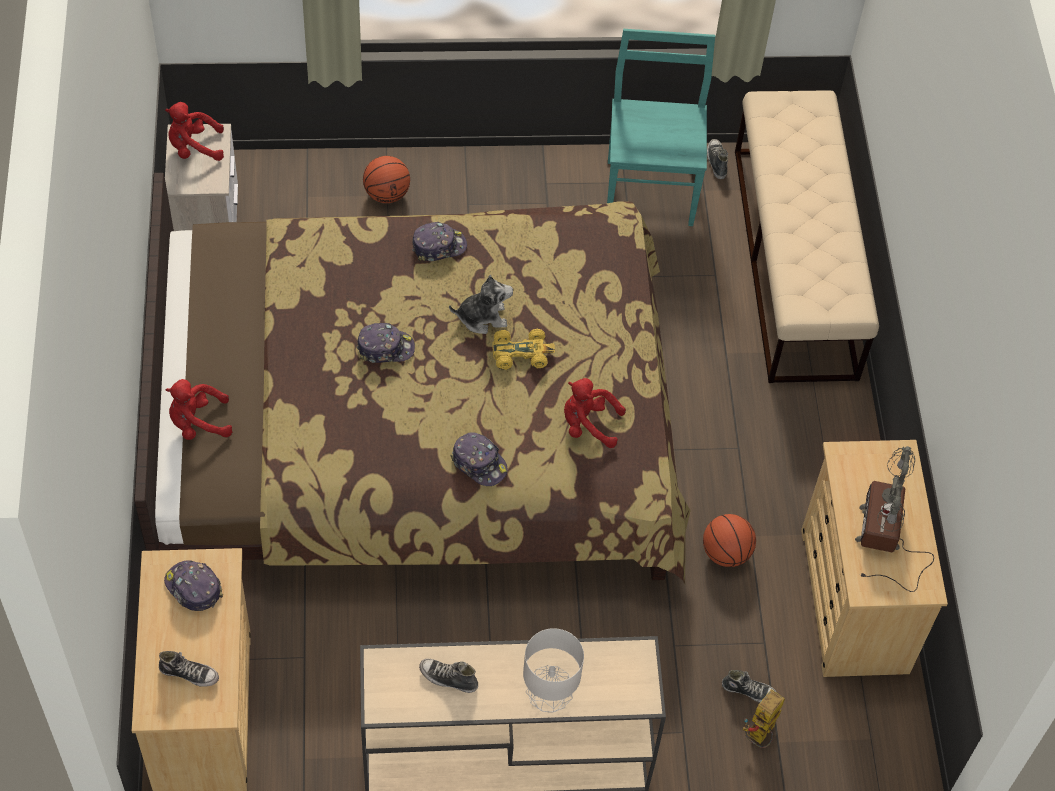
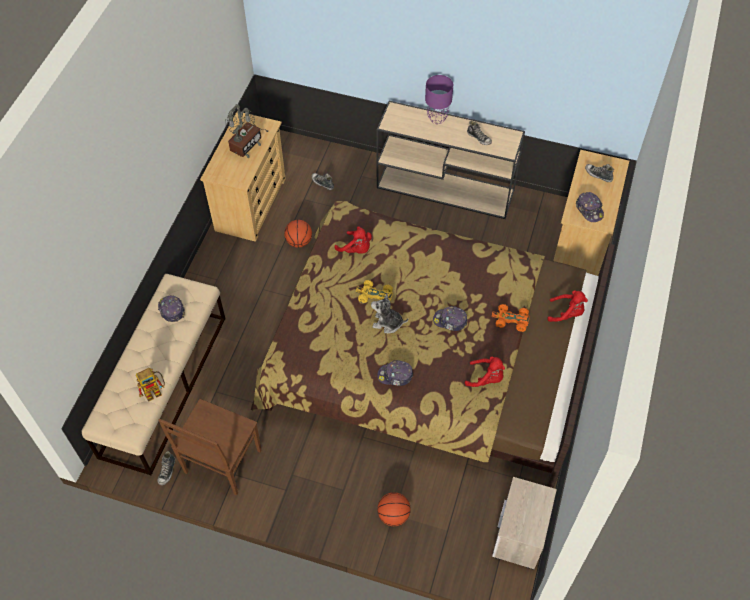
camera: 155 degrees left, 0 degrees up
(194, 147) = (528, 521): red plush toy -> red plush toy (486, 378)
(288, 377) = (510, 320): none -> orange toy car
(479, 463) = (422, 246): cap -> cap (171, 310)
(547, 699) = (437, 119): grey table lamp -> purple table lamp
(650, 190) = (221, 463): turquoise chair -> brown chair
(759, 736) = (328, 165): toy robot -> toy robot (155, 391)

